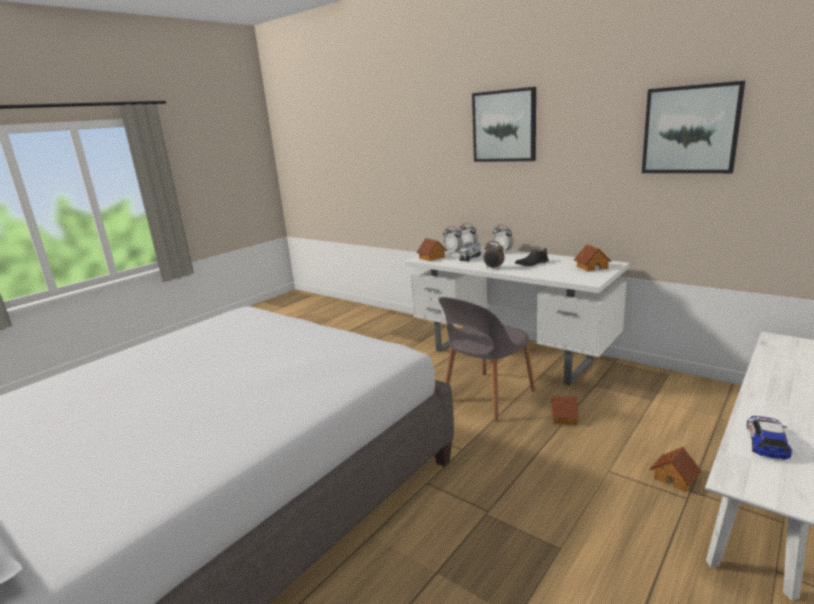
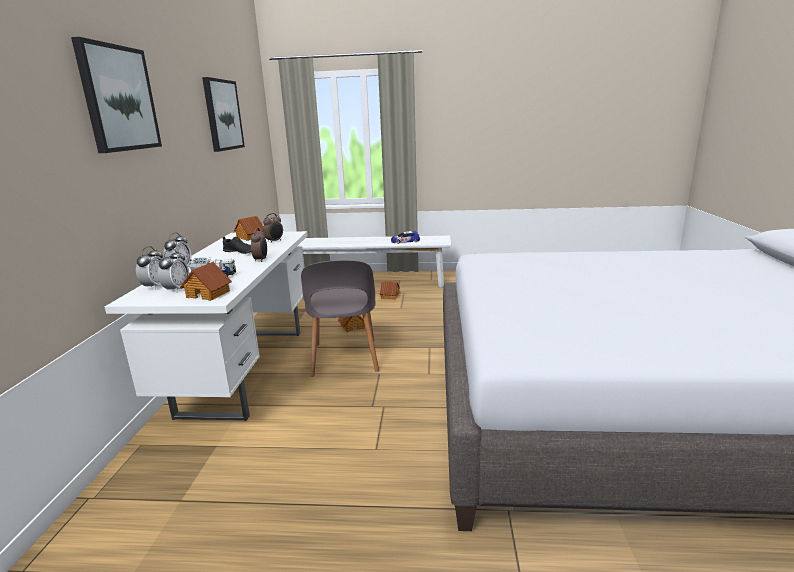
camera: 125 degrees left, 0 degrees up
(487, 396) = (344, 358): grey chair -> grey chair turned 75 degrees clockwise
(559, 274) = (274, 241): none -> alarm clock

